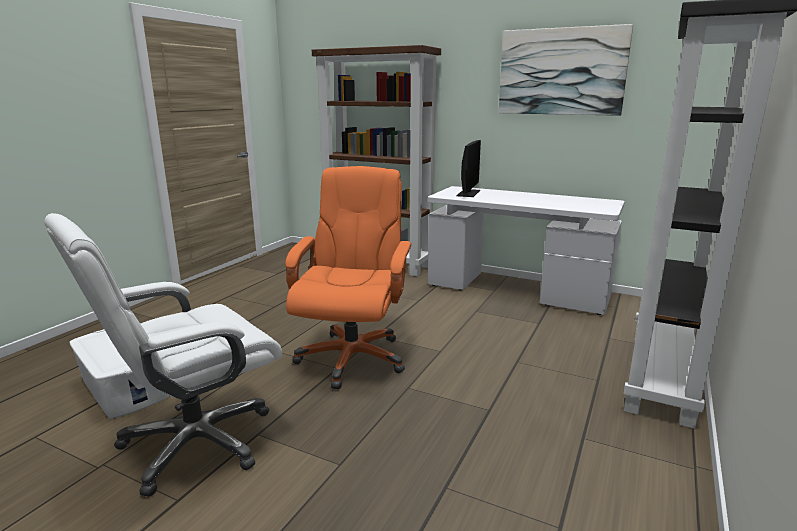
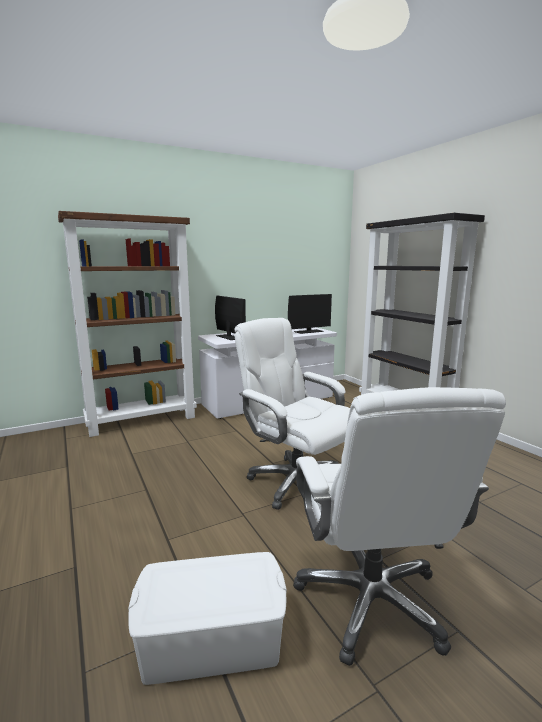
camera: 55 degrees left, 5 degrees down
(352, 357) = (296, 482): orange office chair -> white office chair
(561, 72) = (266, 245): picture -> none
(582, 206) = (308, 331): none -> monitor

